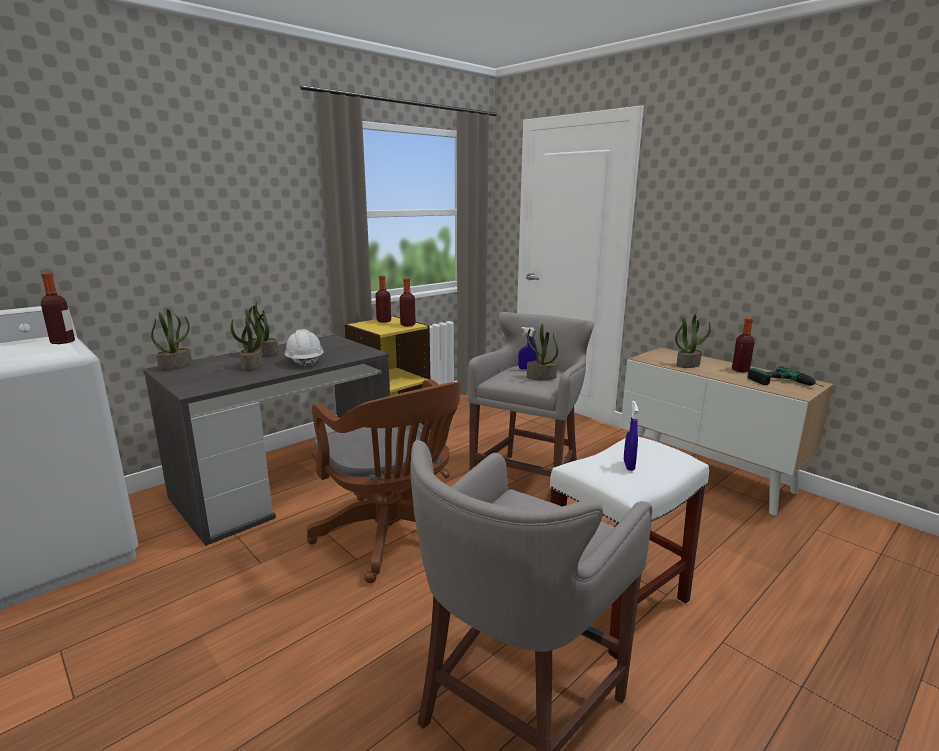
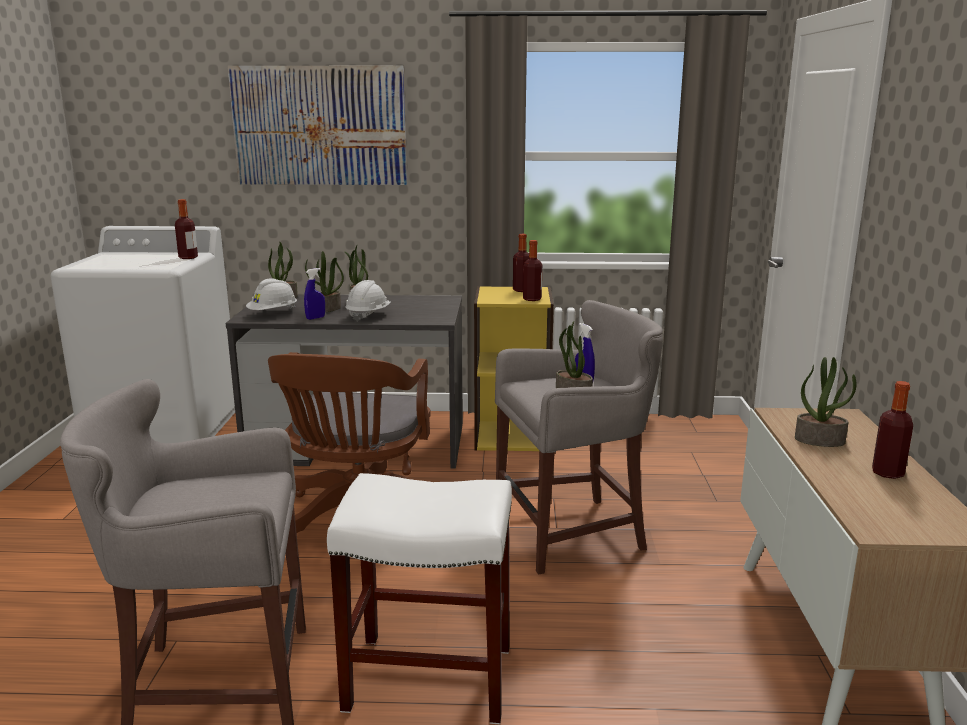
camera: 45 degrees right, 0 degrees up
(174, 188) = (319, 126): none -> picture
(209, 380) = (273, 313): none -> white hard hat
(629, 465) = (413, 498): blue spray bottle -> blue spray bottle (315, 318)
(785, 384) = (901, 513): power drill -> none

